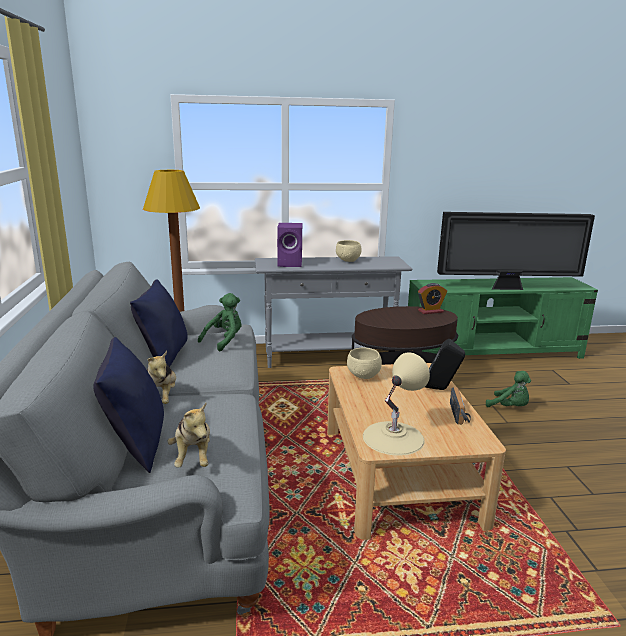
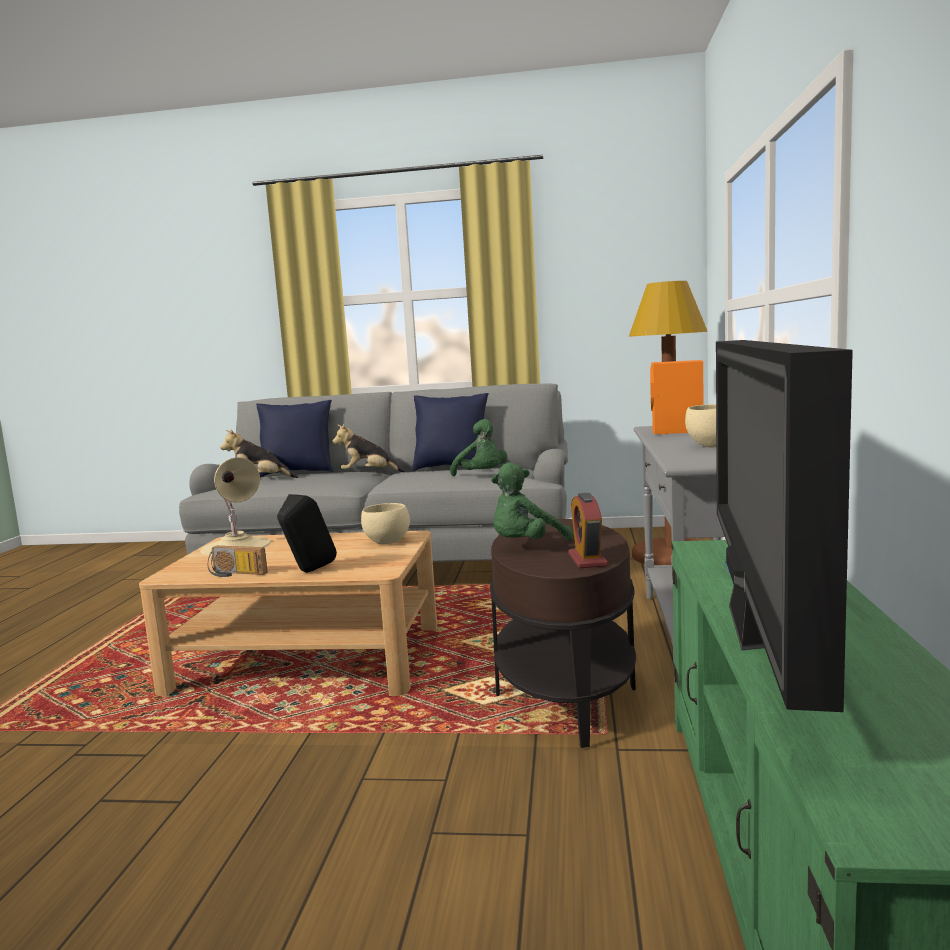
camera: 105 degrees right, 10 degrees down
(291, 263) = (677, 431): purple speaker -> orange speaker
(510, 407) = (418, 802): green plush toy -> green plush toy (526, 546)

